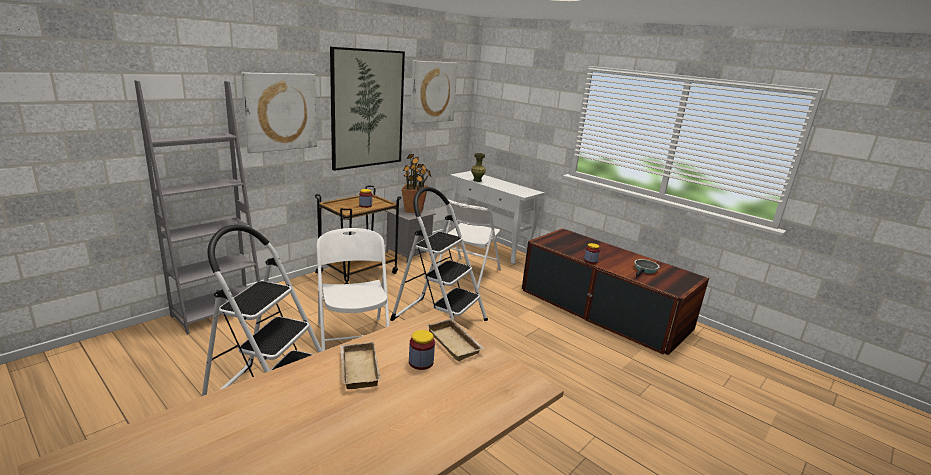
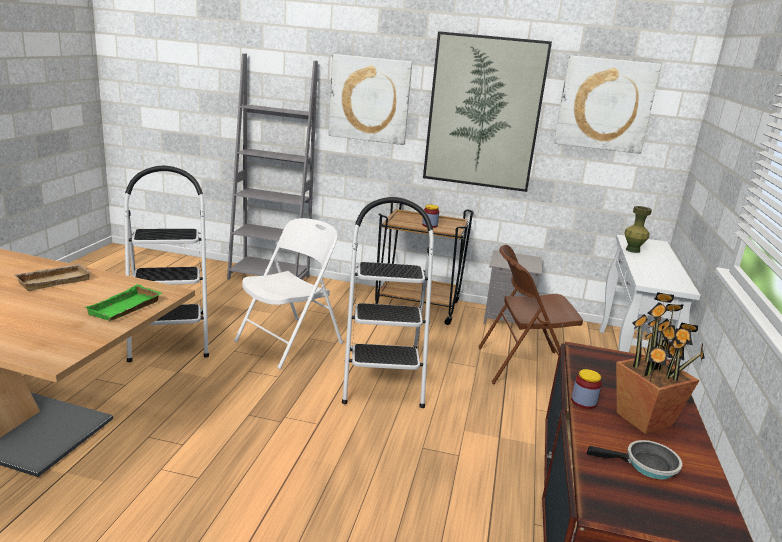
camera: 60 degrees right, 0 degrees up
(414, 210) = (524, 262): potted plant -> potted plant (645, 420)
(421, 362) = (78, 300): jar -> none
(455, 343) = (126, 309): beige tray -> green tray
(468, 273) = (524, 366): white chair -> brown chair

